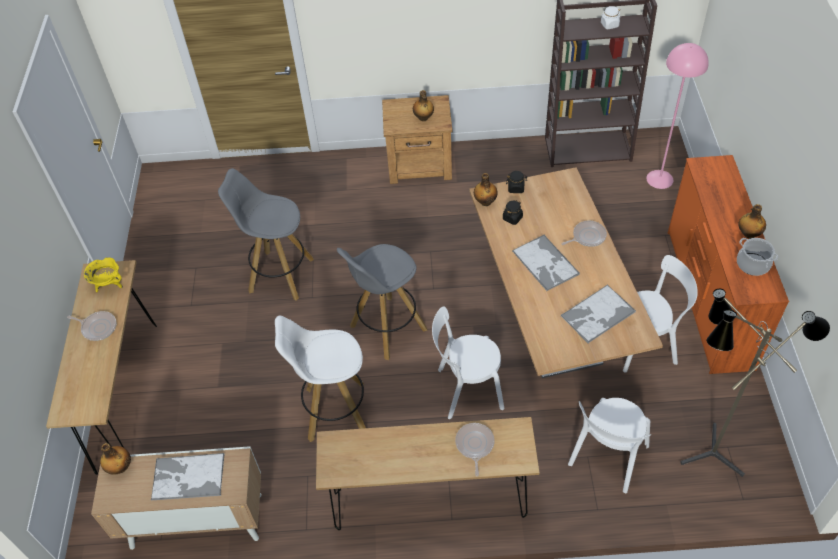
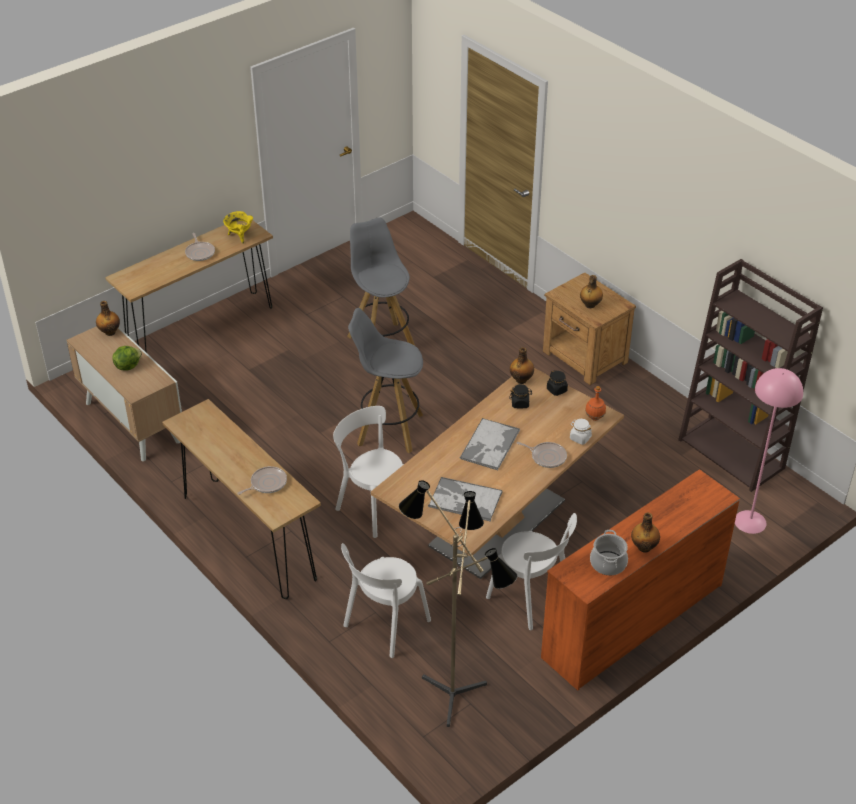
camera: 50 degrees right, 10 degrees down
(187, 477) = (128, 366): tray -> lettuce
(334, 411) = (283, 442): white stool -> none
(566, 185) = (594, 417): none -> orange bottle
(607, 458) = (384, 625): white chair -> white chair turned 45 degrees counterclockwise
(609, 25) = (769, 321): white jar -> white jar (580, 438)

